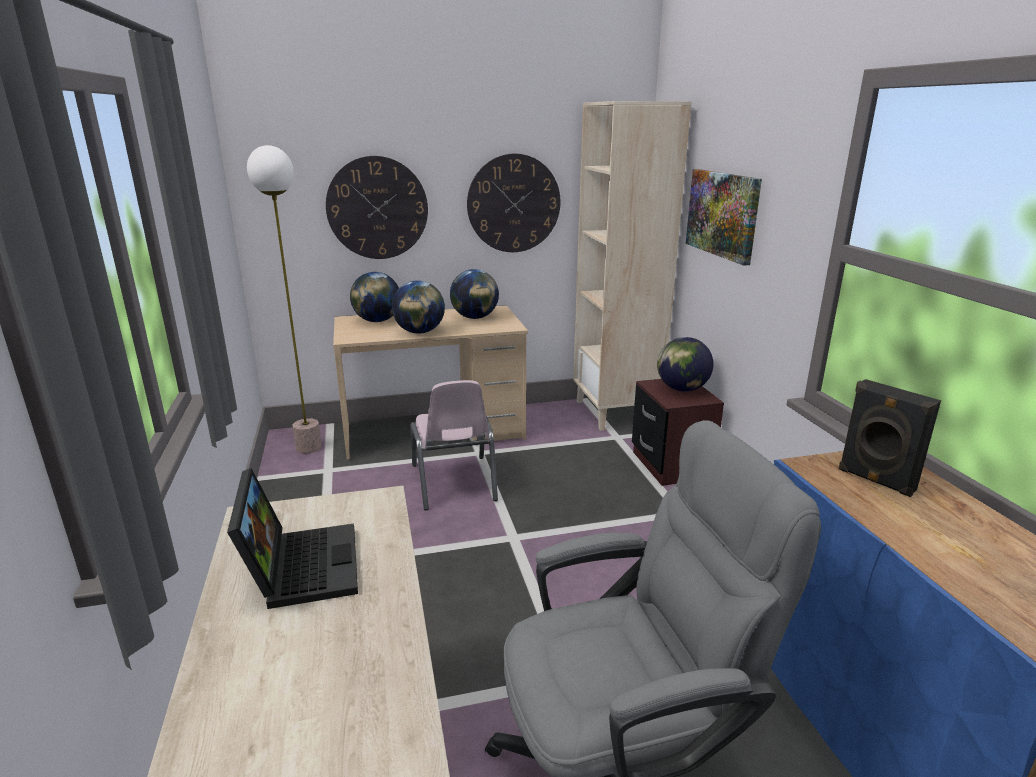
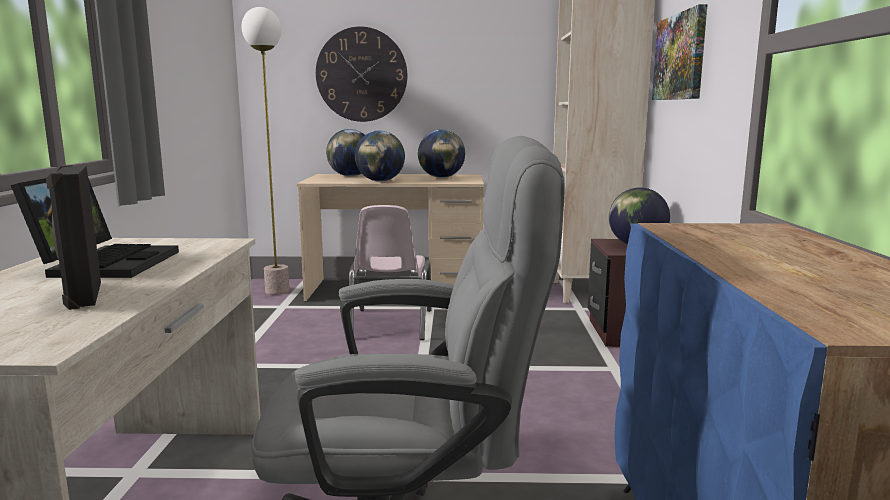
camera: 15 degrees right, 10 degrees down
(514, 204) = (490, 74): wall clock -> none
(875, 481) = (738, 236): black speaker -> black speaker (81, 295)

